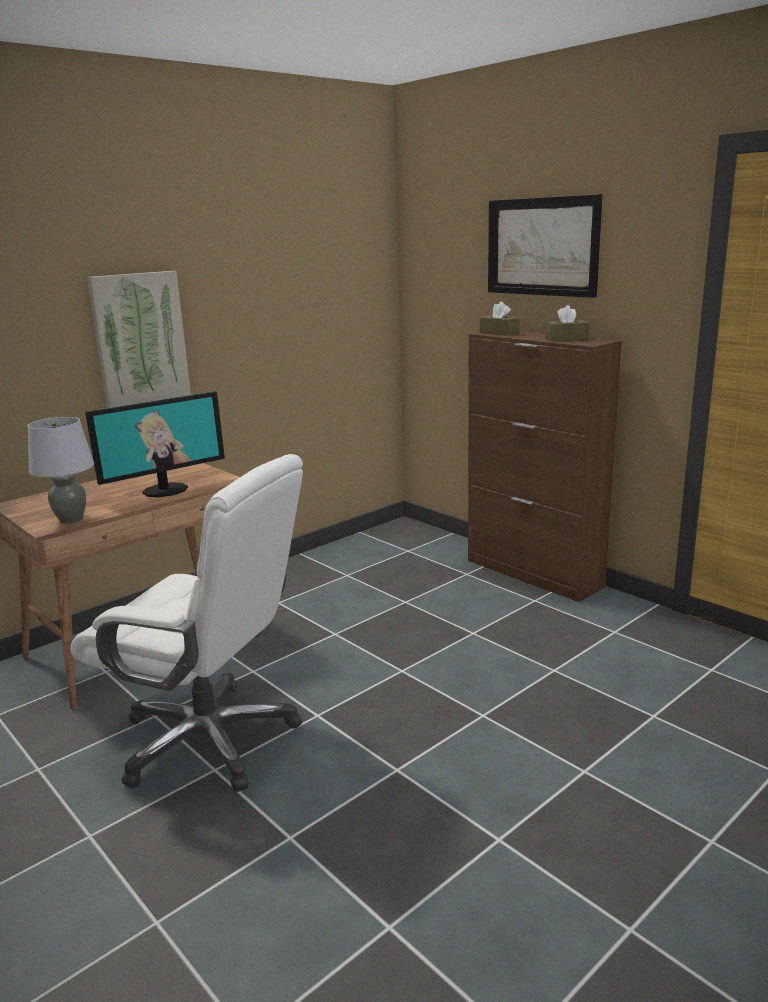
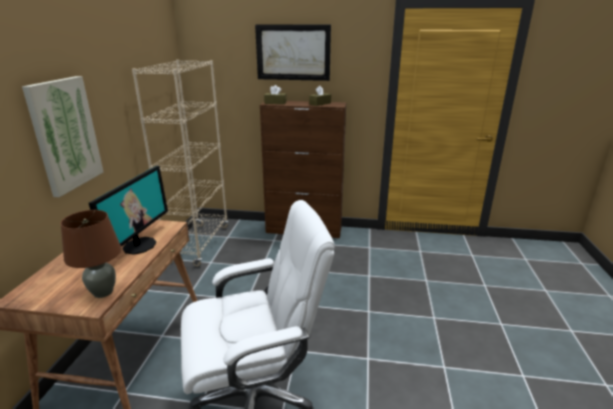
camera: 40 degrees left, 5 degrees up
(70, 519) = (103, 292): grey table lamp -> brown table lamp
(360, 549) = (199, 244): none -> beige bookcase

